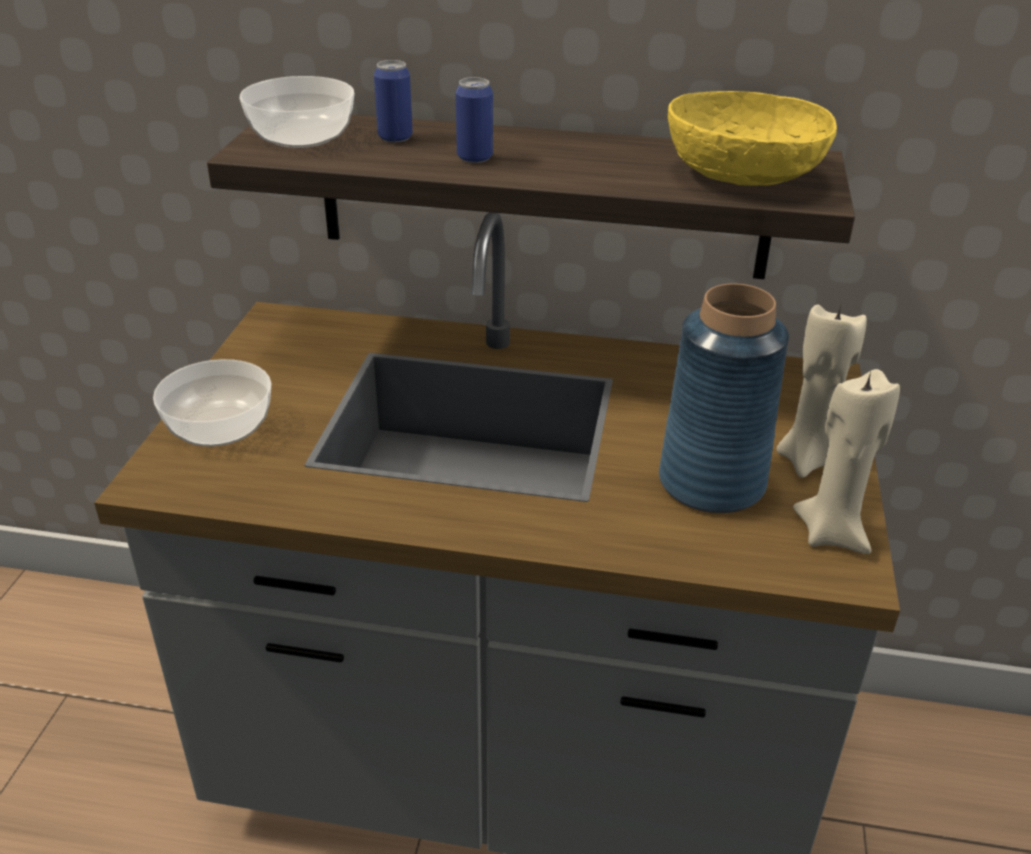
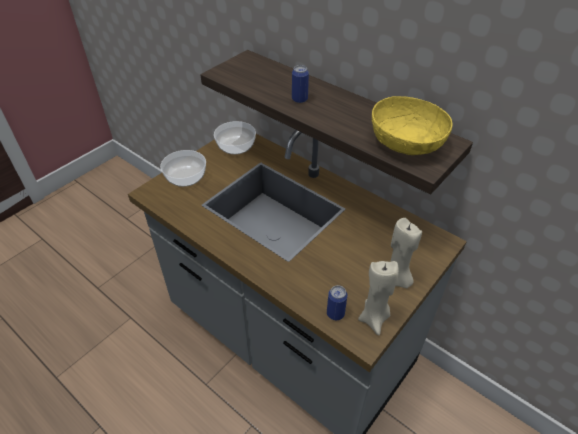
camera: 30 degrees right, 10 degrees up
(302, 136) = (245, 69): bowl -> bowl (236, 146)
(395, 137) = (279, 79): can -> can (335, 314)
(711, 483) = (344, 274): blue vase -> none

